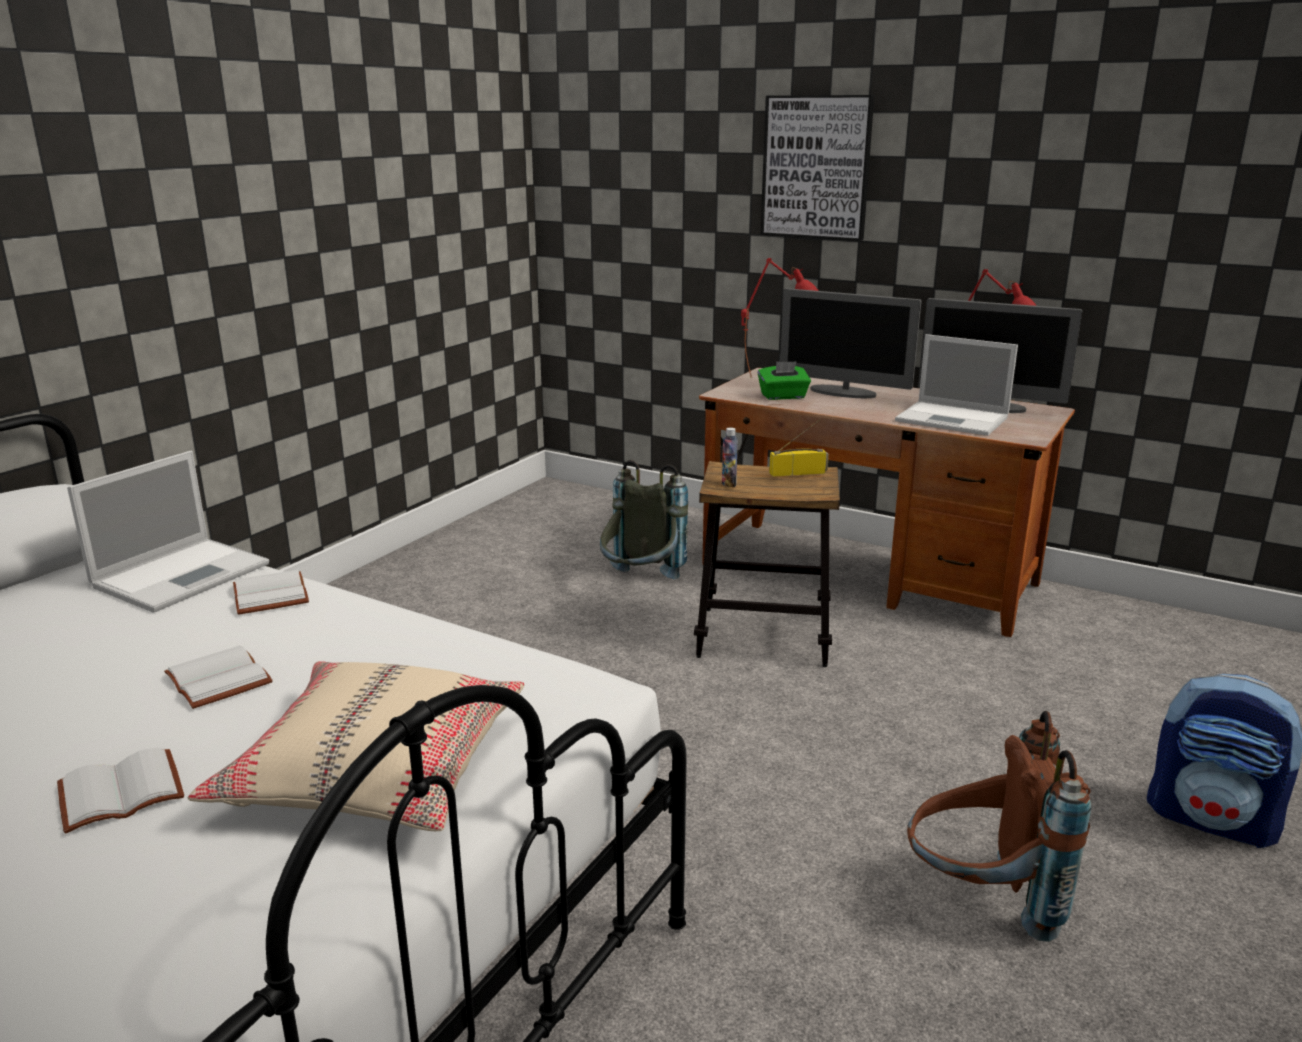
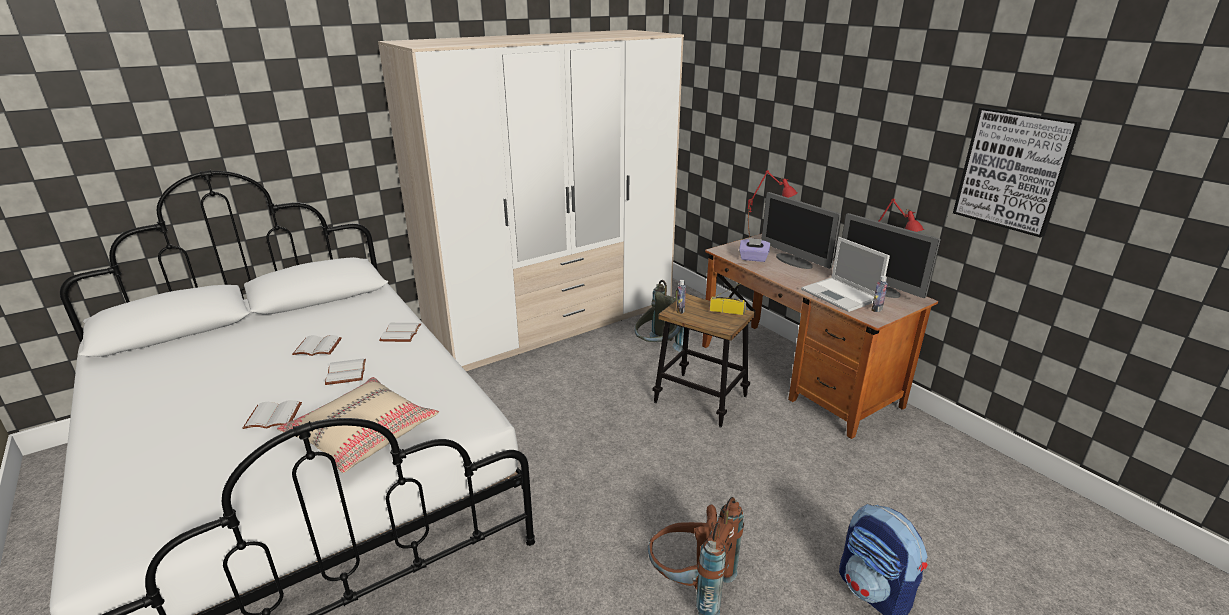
camera: 25 degrees right, 5 degrees up
(97, 654) = (316, 348): none -> white book
(184, 574) = (378, 314): laptop -> none
(428, 578) = (555, 322): none -> wardrobe
(783, 396) = (753, 258): green tissue box -> purple tissue box
(816, 167) = (806, 116): picture -> picture (1013, 170)
(1018, 428) = (876, 309): none -> bottle

